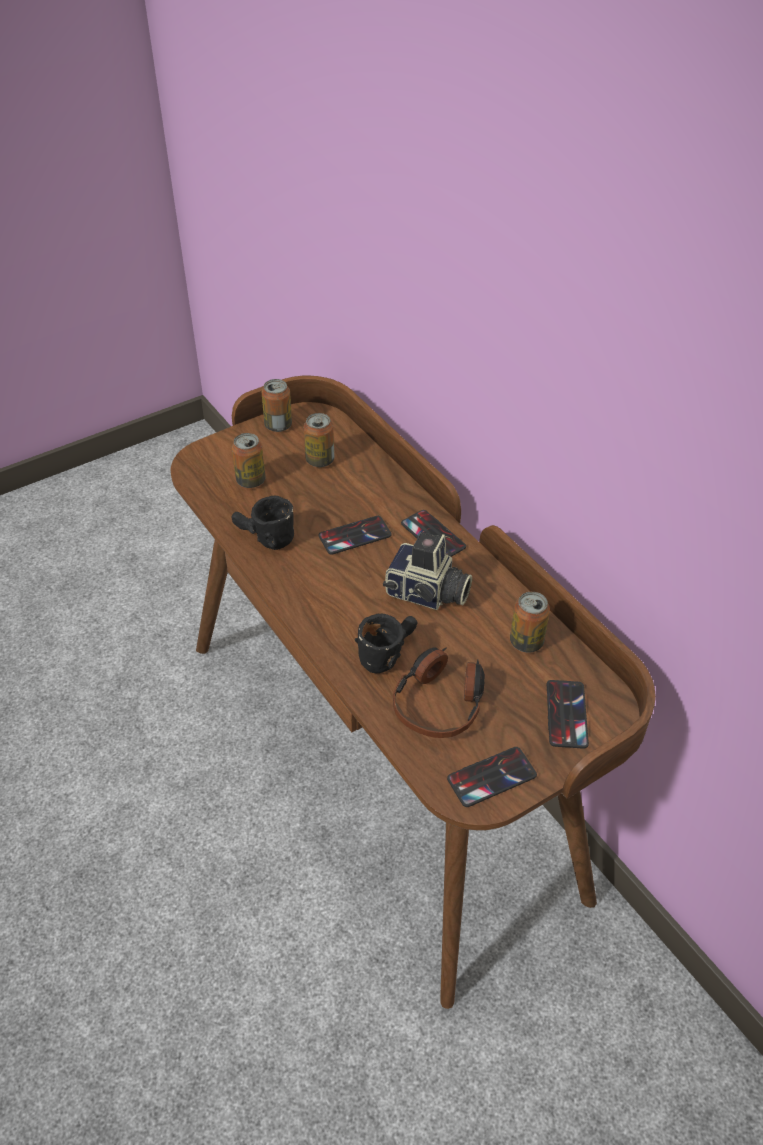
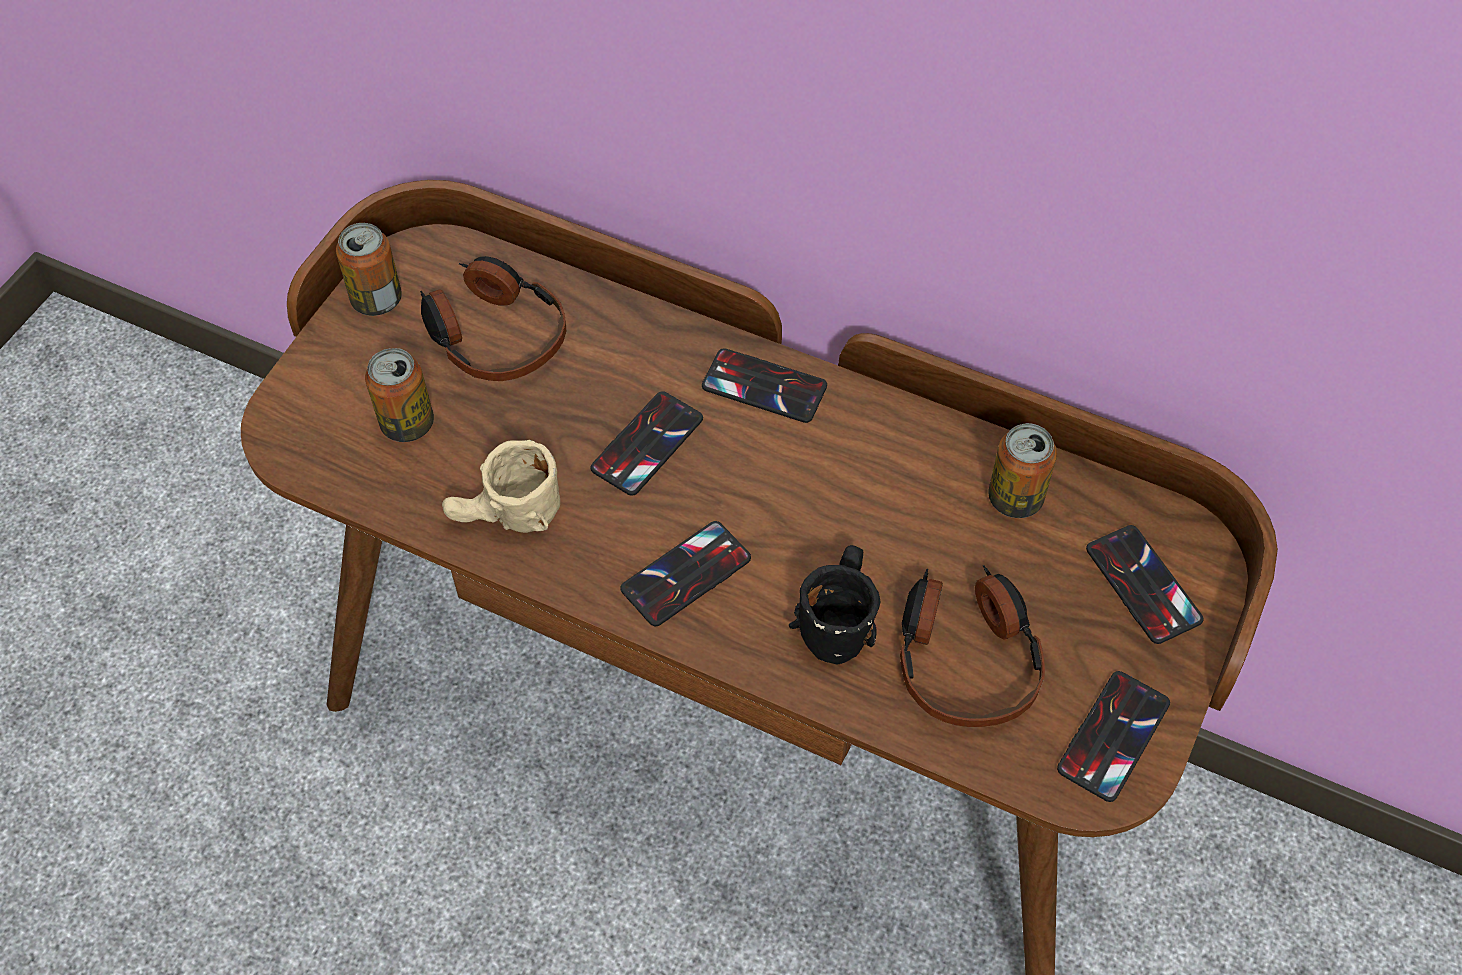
camera: 30 degrees left, 10 degrees up
(263, 539) = (507, 519): black mug -> beige mug
(320, 460) = (494, 334): can -> headphones
(328, 599) = (686, 574): none -> phone
(427, 594) = (825, 491): camera -> none

